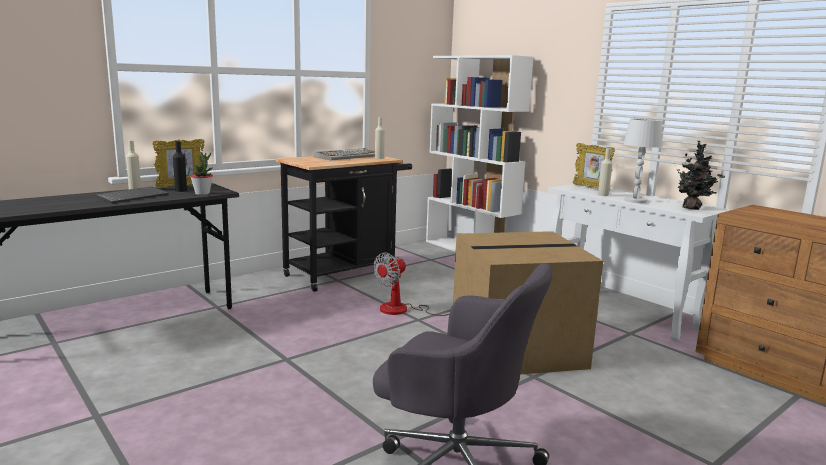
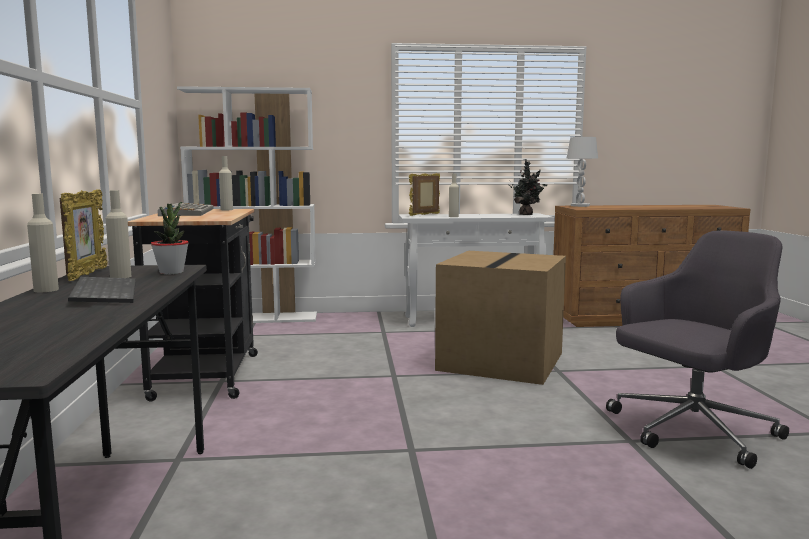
camera: 55 degrees left, 5 degrees down
(181, 190) = (120, 276): black bottle -> beige bottle
(404, 310) = (362, 375): fan -> none
(591, 188) = (425, 215): picture frame -> picture frame turned 135 degrees clockwise
(635, 201) = (485, 216): white table lamp -> white table lamp (579, 206)

